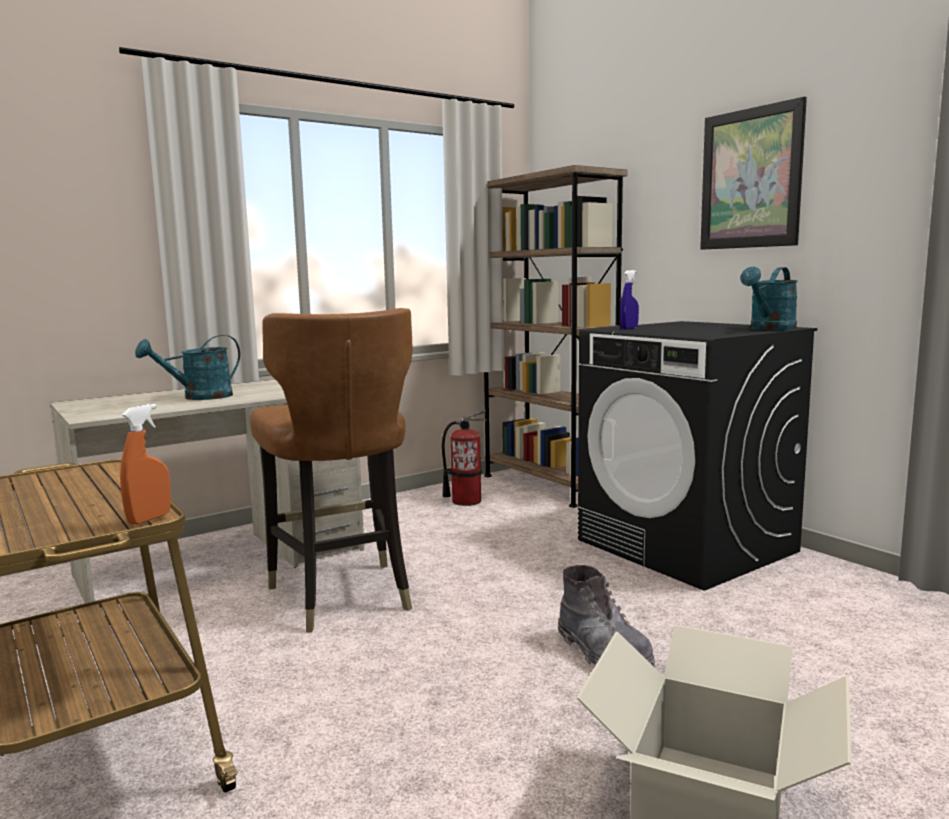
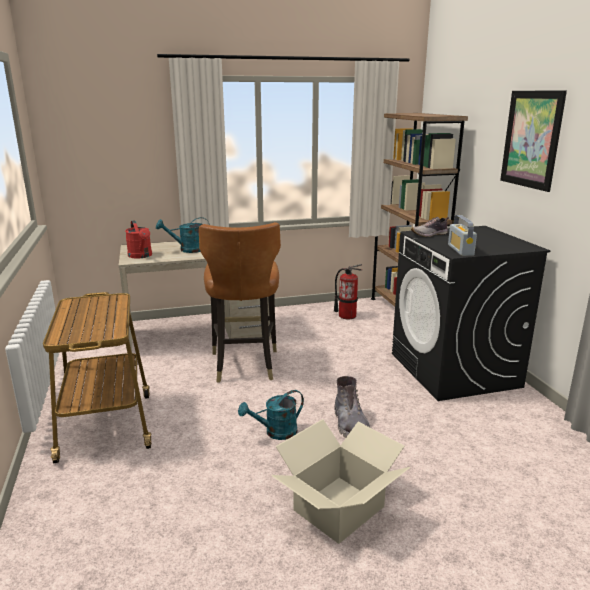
camera: 20 degrees right, 10 degrees up
(110, 410) = (141, 256): none -> red watering can
(149, 519) = (112, 335): orange spray bottle -> none
(629, 328) = (430, 234): blue spray bottle -> shoe
(705, 334) = (460, 250): none -> radio
(769, 329) = (514, 248): turquoise watering can -> turquoise watering can (275, 432)

